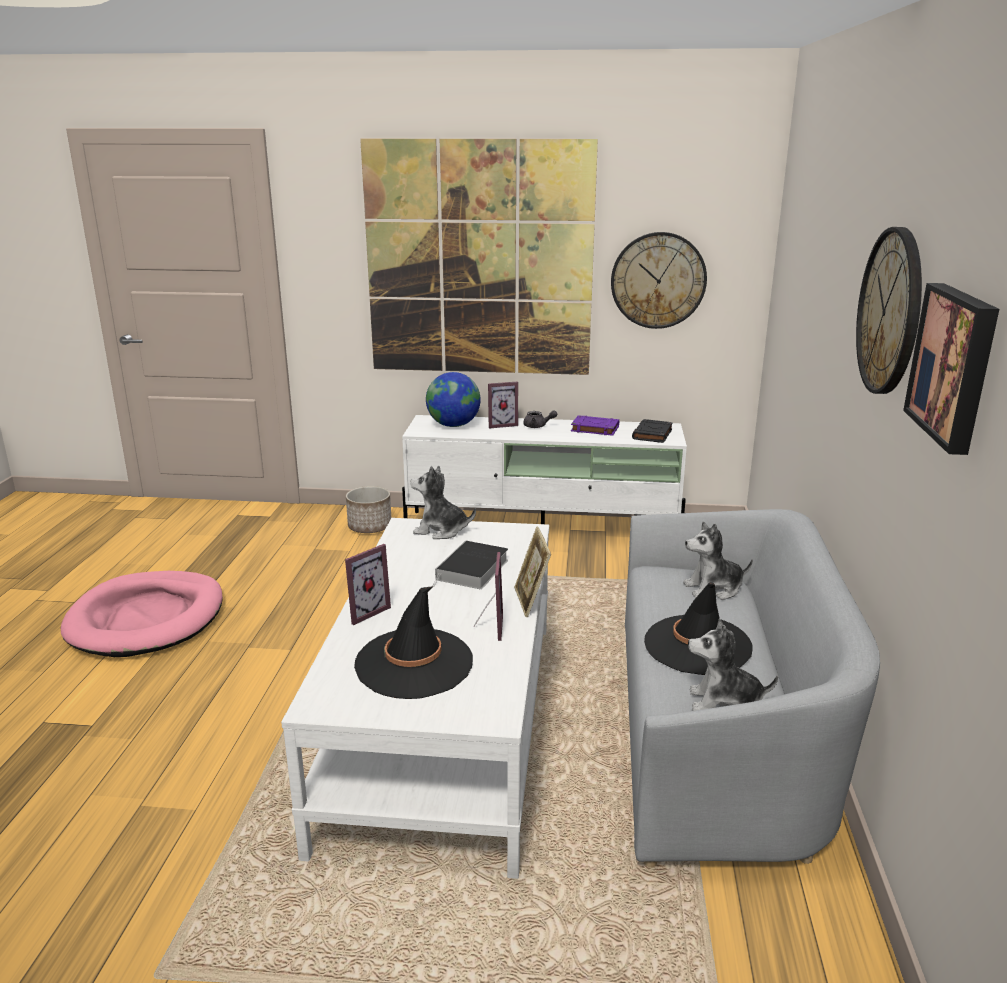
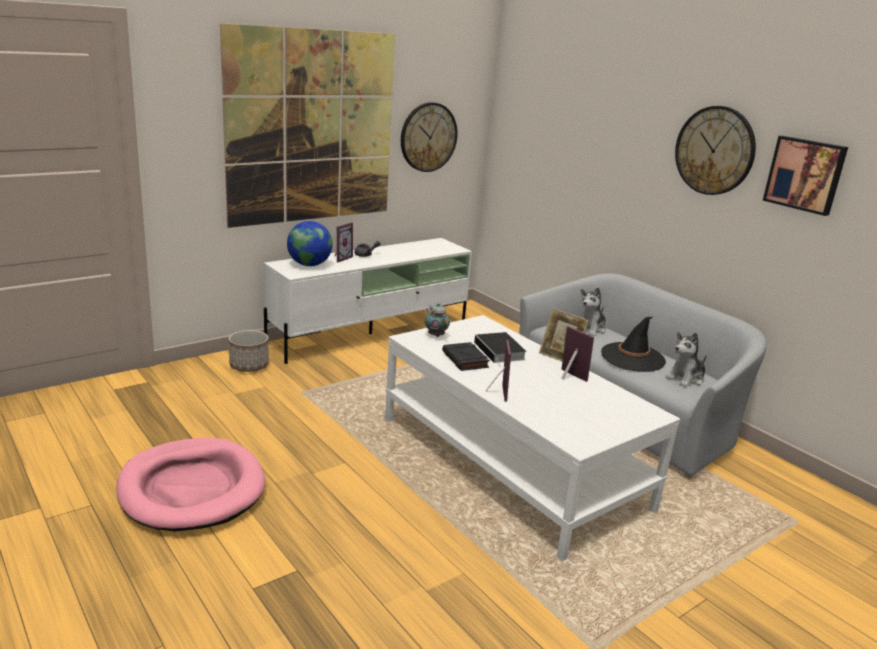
camera: 45 degrees left, 0 degrees up
(414, 663) = (576, 407): black hat -> none
(441, 530) = (435, 335): plush toy -> teapot
(594, 429) = (402, 250): purple book -> none
(652, 435) = (441, 247): black book -> black book (465, 360)

